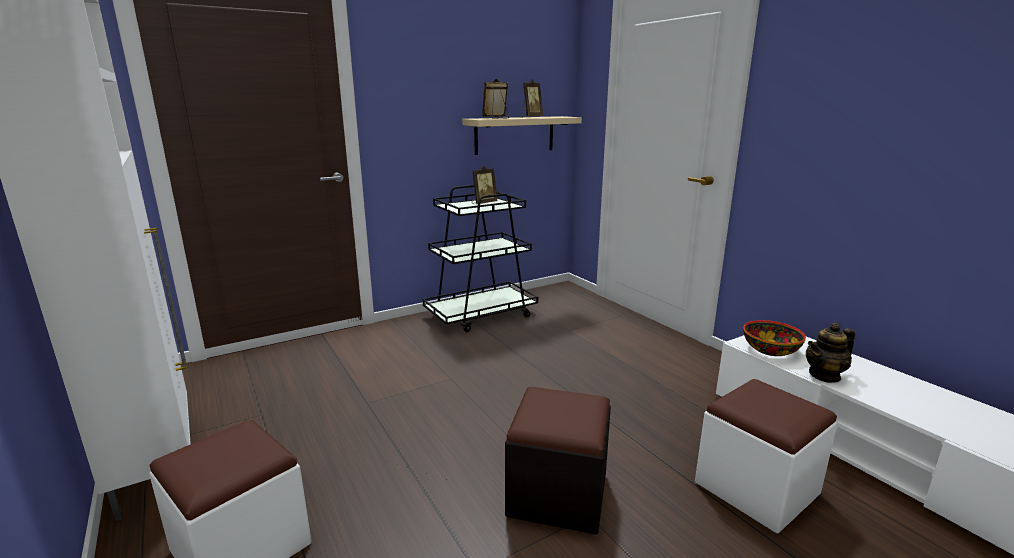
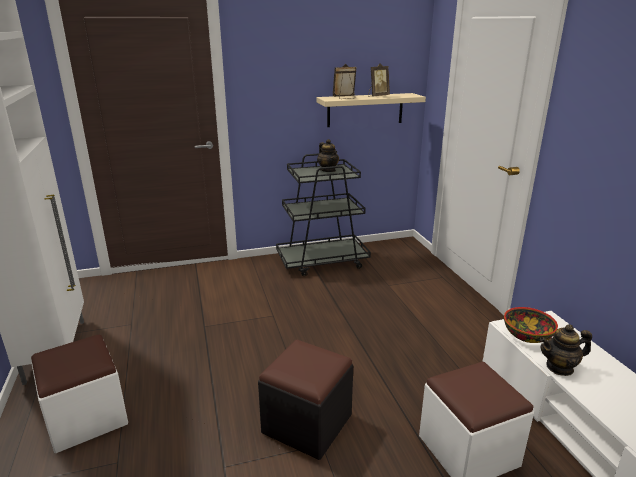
camera: 15 degrees right, 5 degrees up
(483, 203) = (328, 170): picture frame -> teapot

